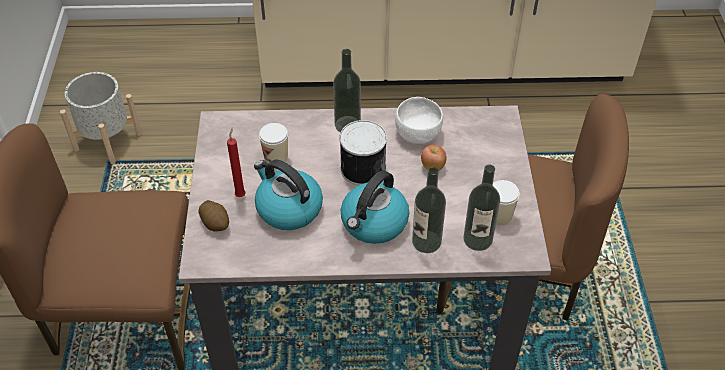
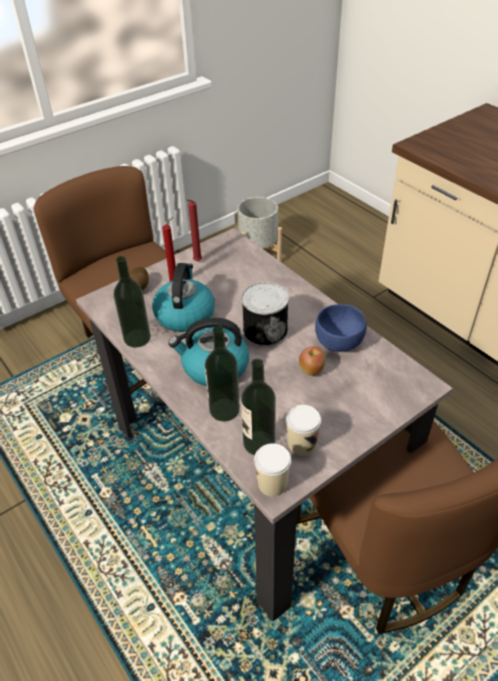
camera: 55 degrees right, 5 degrees down
(223, 163) = (196, 262): none -> red candle
(276, 157) = (227, 282): cup -> cup (272, 484)
(347, 124) = (301, 299): bottle -> bottle (137, 338)
(417, 133) = (339, 341): white bowl -> blue bowl

